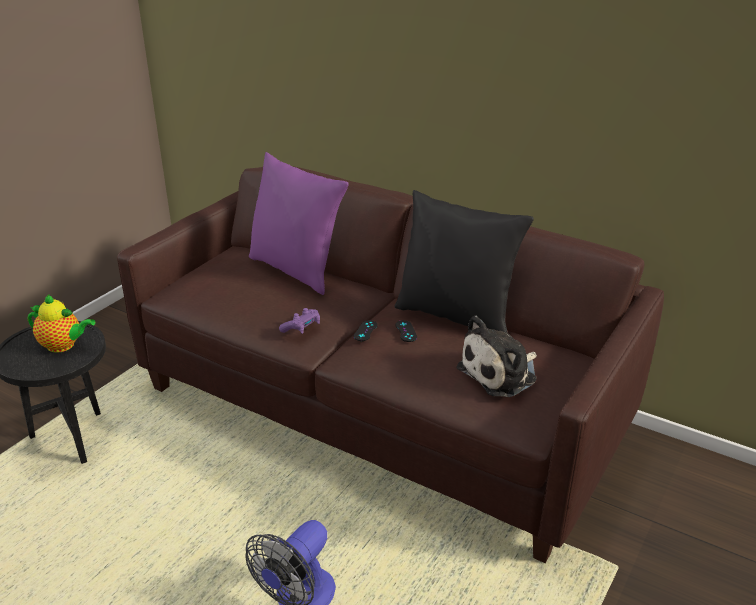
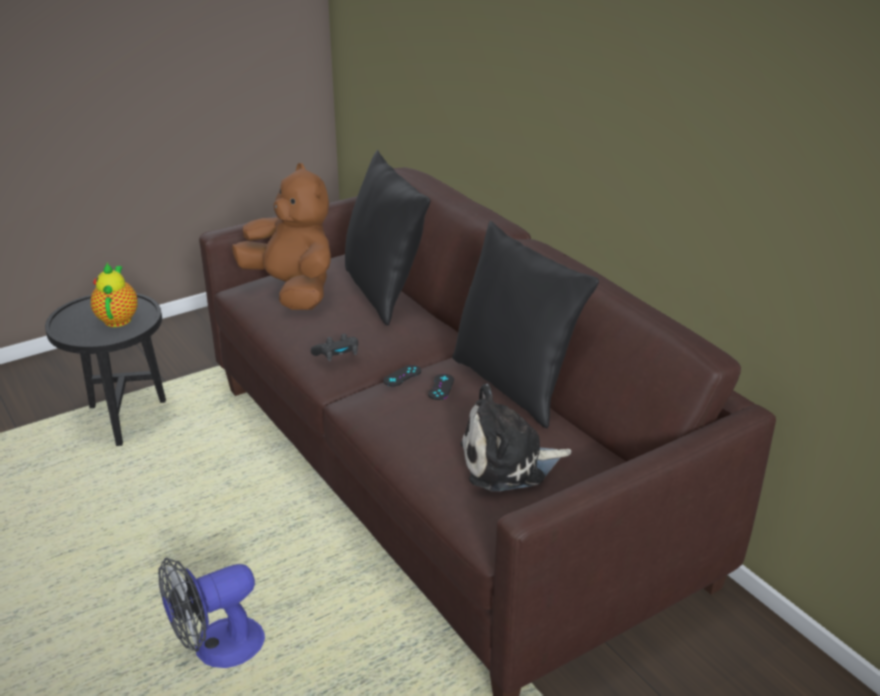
camera: 25 degrees right, 0 degrees up
(63, 346) = (118, 318): teapot -> teapot turned 135 degrees counterclockwise
(219, 285) = (293, 290): none -> brown plush toy
(296, 270) = (384, 292): purple pillow -> black pillow
(301, 328) = (337, 355): purple game controller -> black game controller

